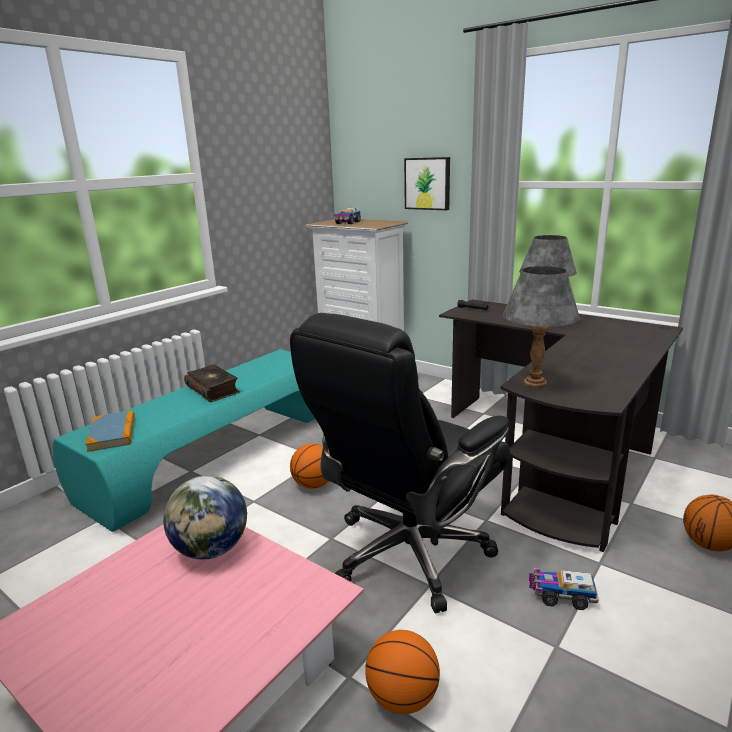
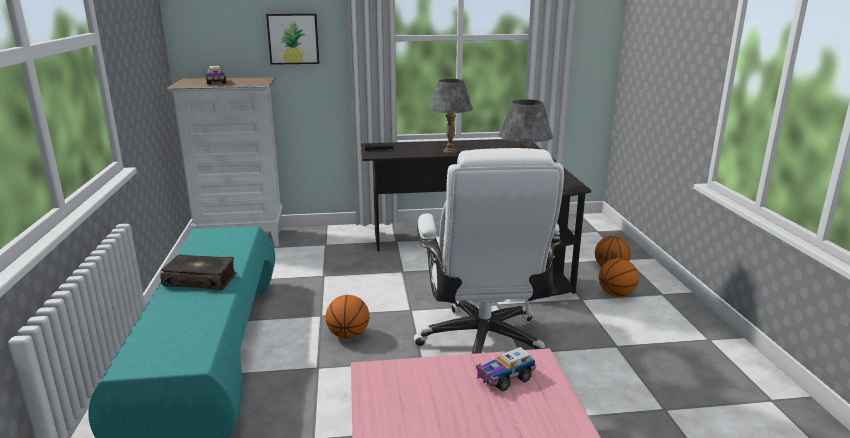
camera: 45 degrees left, 0 degrees up
(112, 433) = (171, 348): book -> none
(211, 550) = (423, 380): globe -> none
(402, 697) = (590, 409): basketball -> basketball (616, 294)
(409, 552) = (483, 342): black office chair -> white office chair
(561, 596) = (587, 323): toy truck -> toy truck (504, 378)

